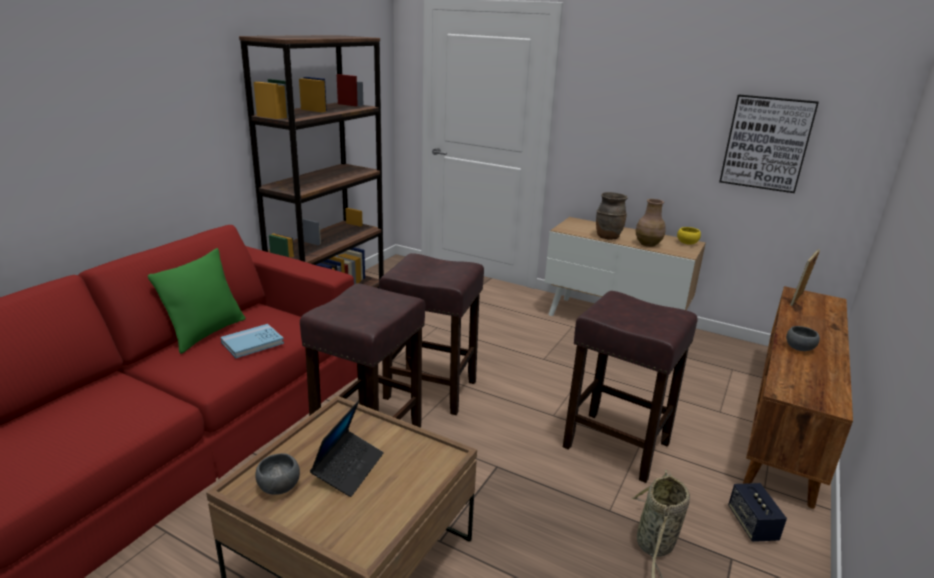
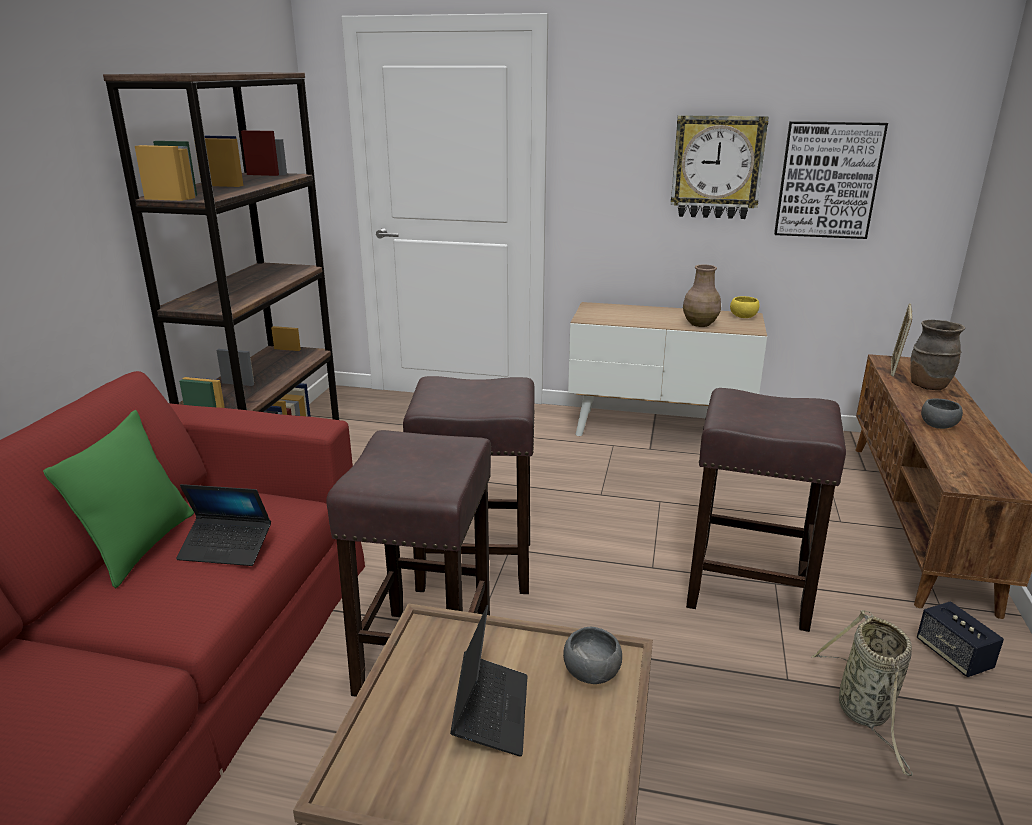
camera: 15 degrees left, 0 degrees up
(252, 343) = (226, 548): blue book -> laptop
(278, 487) = (402, 770): grey bowl -> grey bowl (590, 674)
(607, 237) = (647, 321): brown vase -> brown vase (928, 386)
(679, 125) = (717, 167): none -> wall clock

